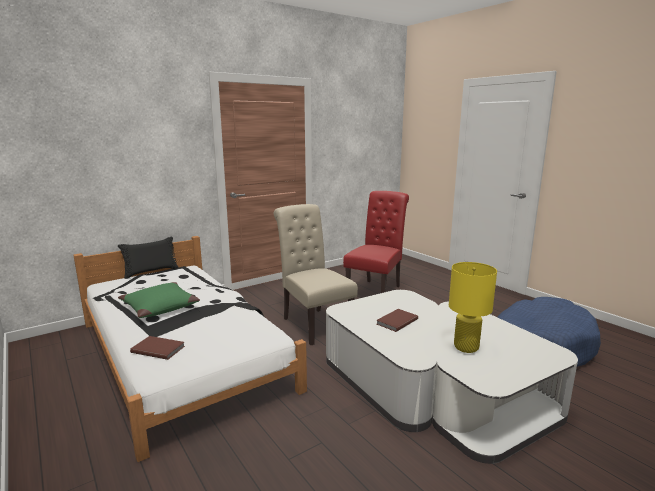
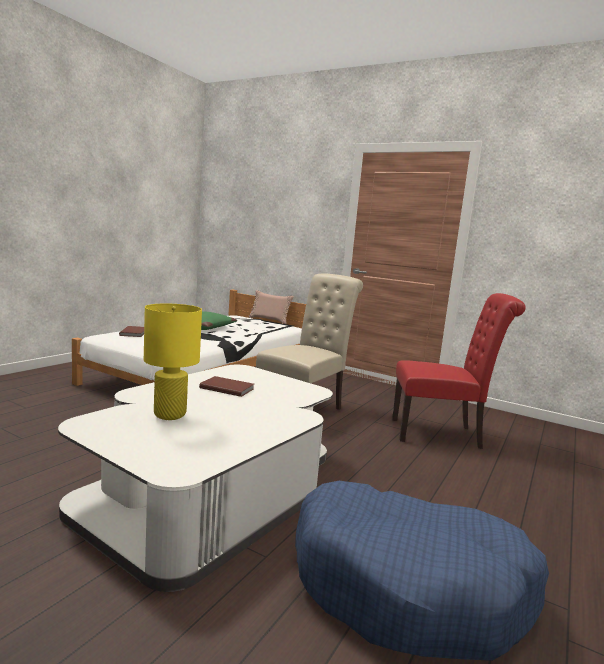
camera: 65 degrees right, 5 degrees down
(151, 272) = (269, 320): black pillow -> beige pillow

